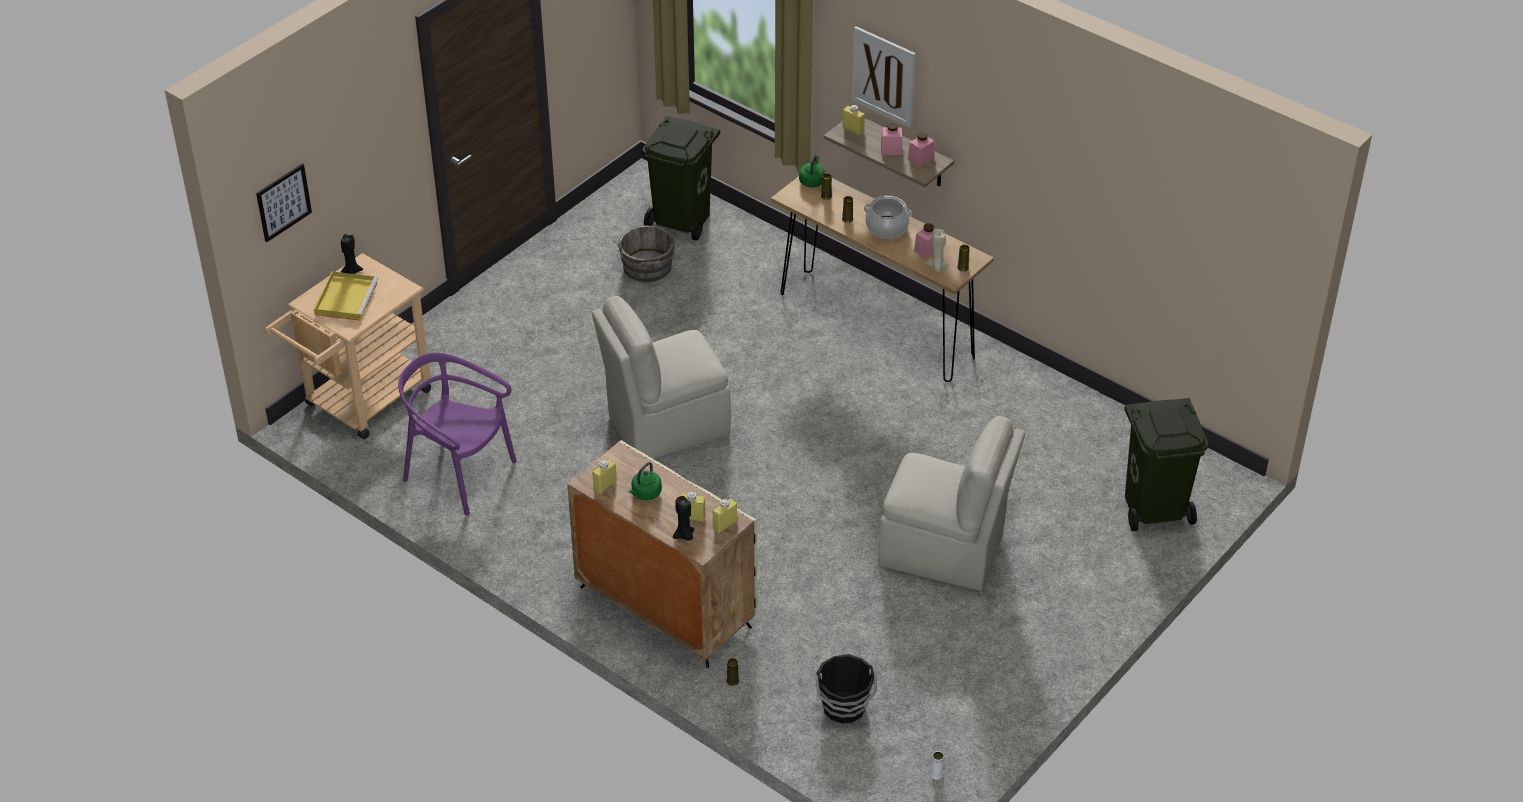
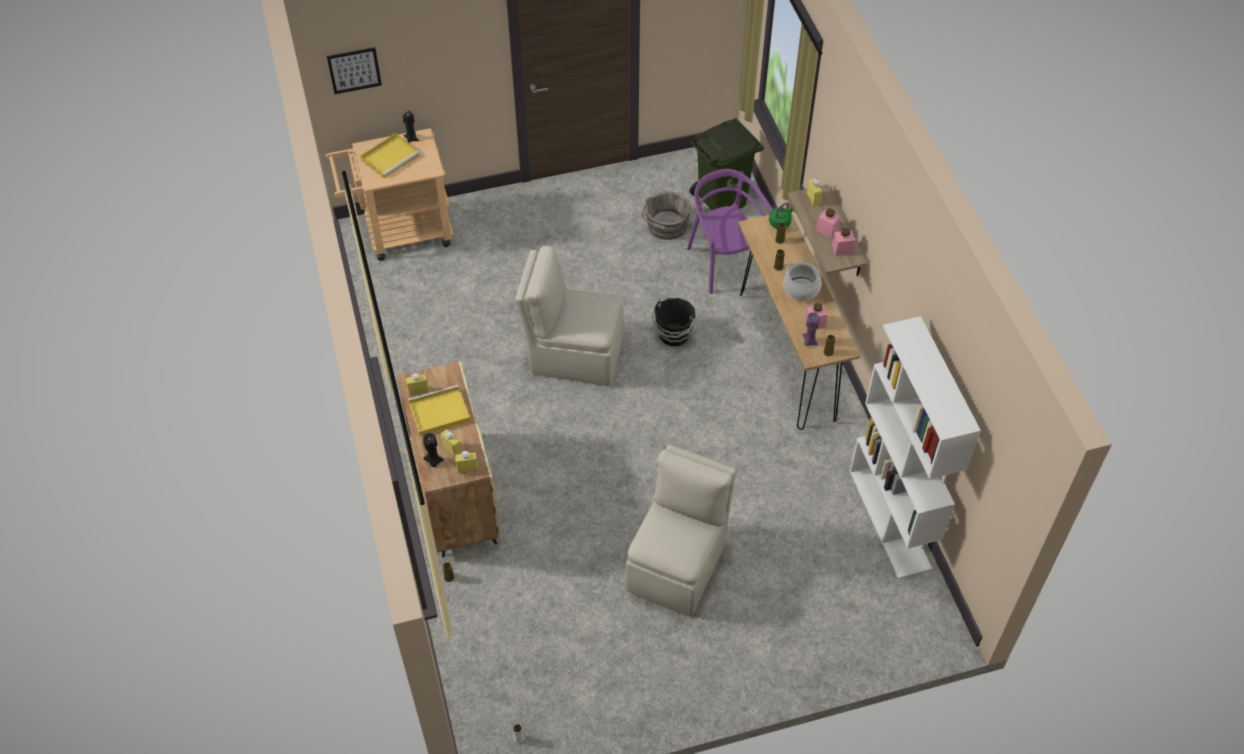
camera: 35 degrees right, 10 degrees up
(459, 474) = (414, 318): purple chair -> purple chair (725, 262)
(645, 494) = (438, 413): green kettle -> yellow tray
(844, 708) = (503, 645): black bucket -> black bucket (673, 335)
(884, 76) = (845, 168): picture -> none
(937, 267) = (809, 341): beige candle -> purple candle
(944, 552) = (678, 565): beige chair -> beige chair turned 120 degrees counterclockwise
(1099, 414) = (890, 520): none -> white bookcase
(1155, 507) = (866, 622): green trash can -> none

